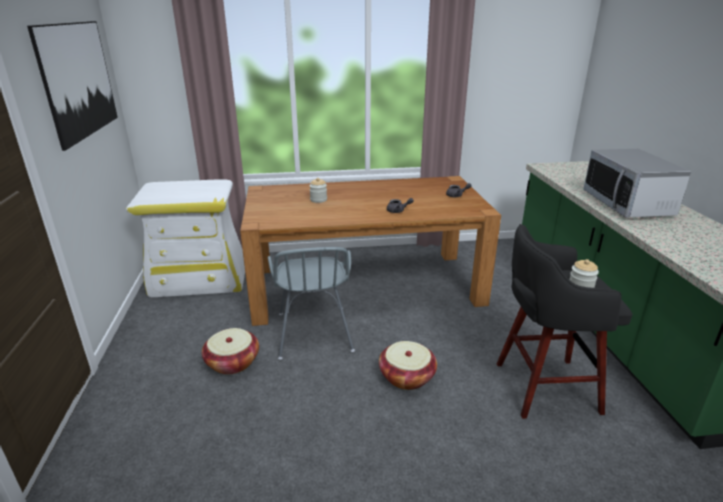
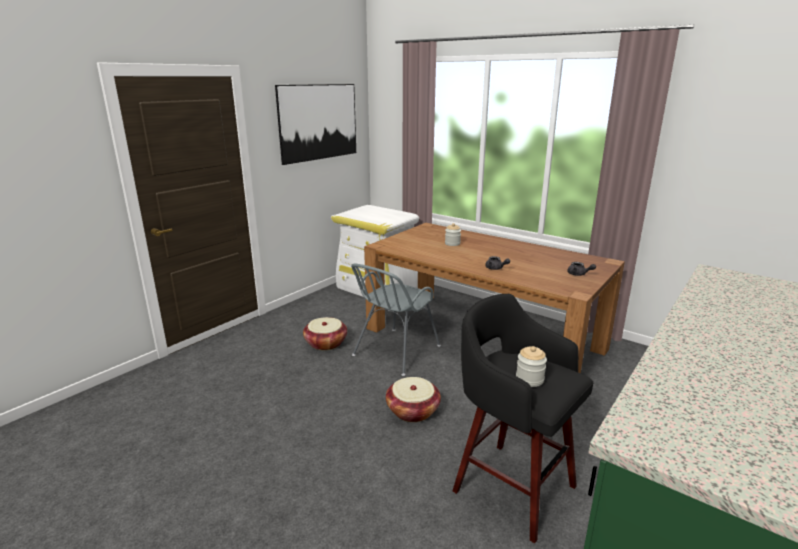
camera: 45 degrees right, 5 degrees down
(627, 204) = (721, 331): microwave -> none

